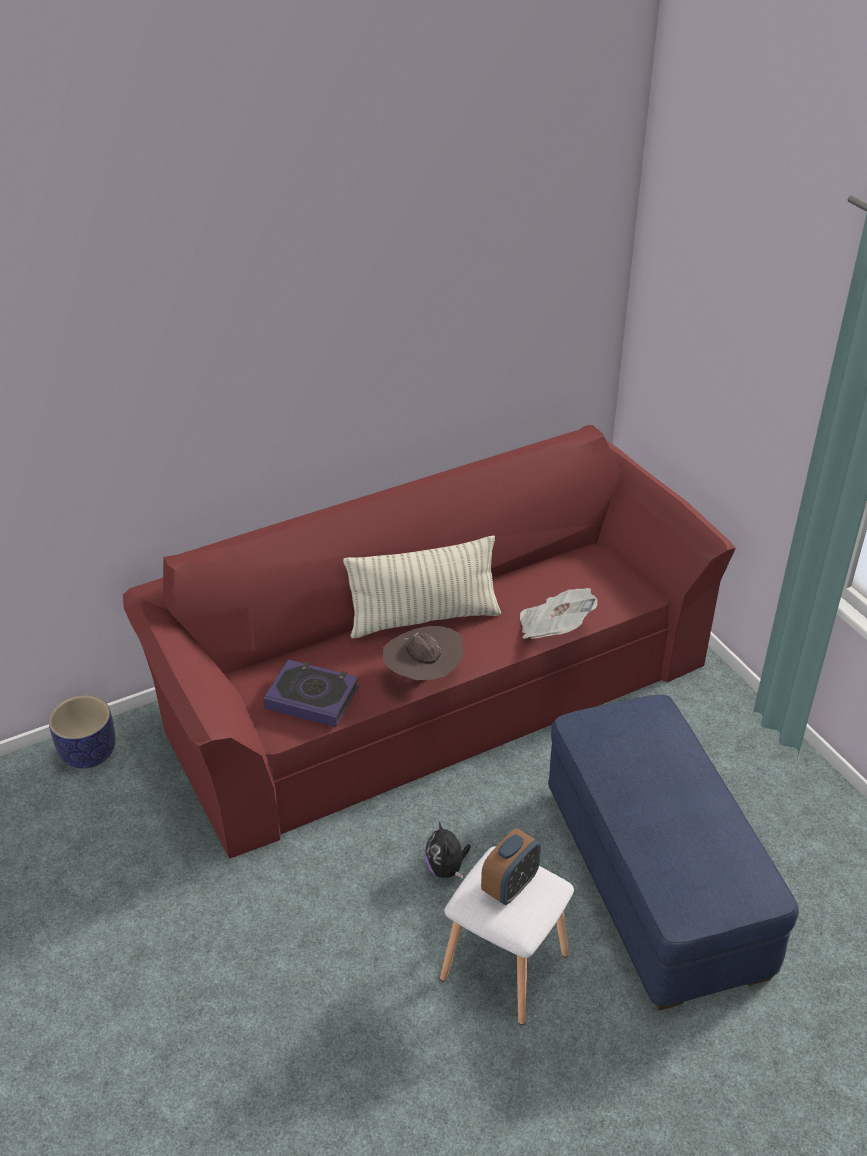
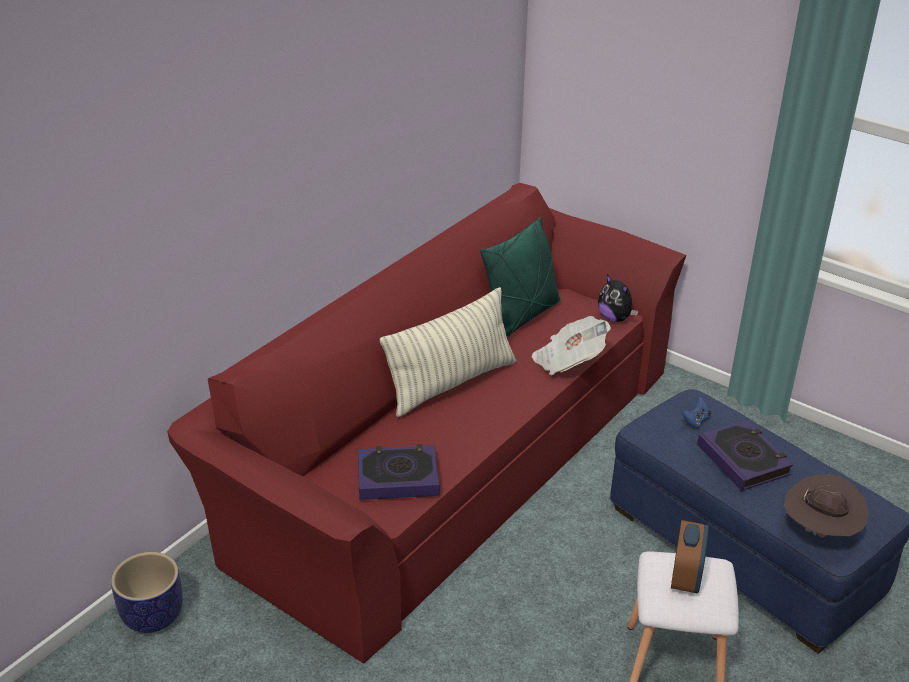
camera: 25 degrees left, 5 degrees down
(423, 675) = (485, 429): brown hat -> brown hat (820, 531)
(446, 869) = (568, 602): plush toy -> plush toy (615, 318)
(543, 567) = (522, 316): none -> green pillow
(638, 731) = (695, 421): none -> blue game controller
(657, 787) = (743, 460): none -> book

